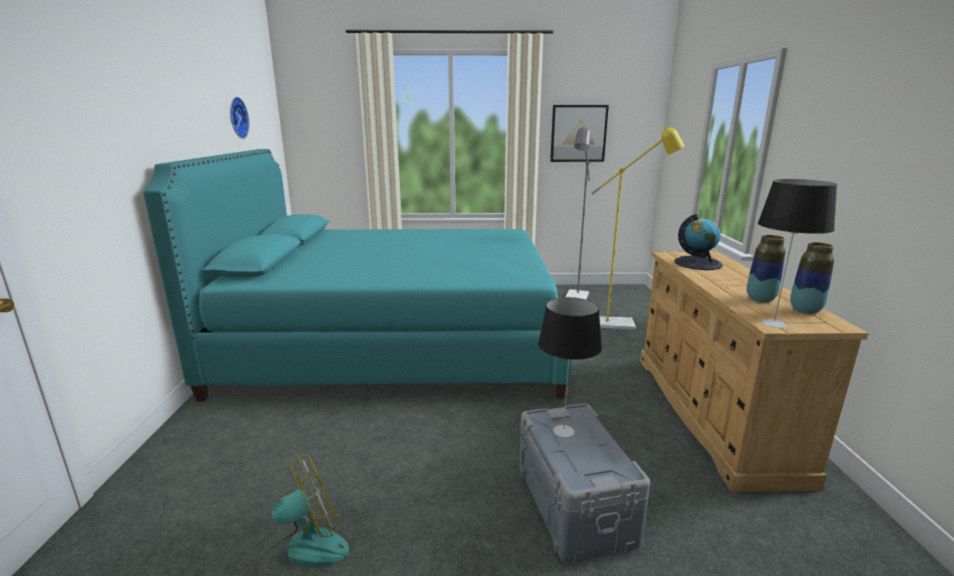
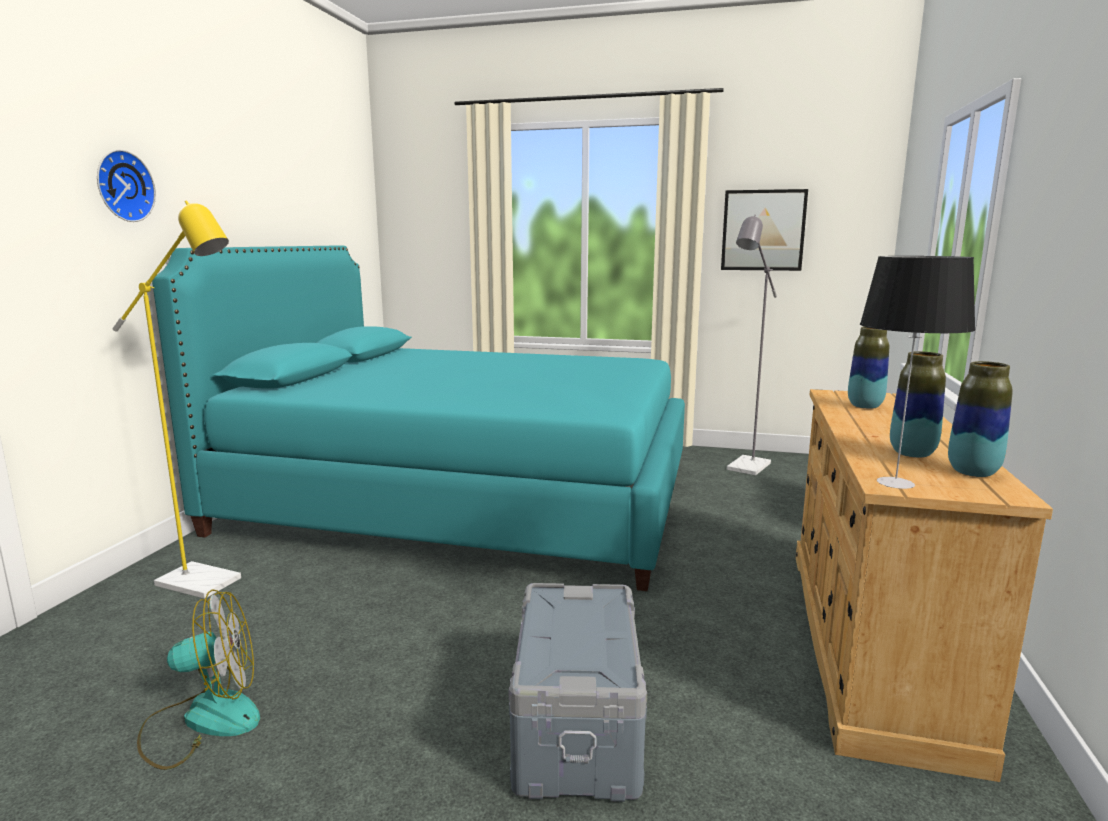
camera: 15 degrees right, 5 degrees down
(236, 118) = (305, 207): wall clock -> wall clock (122, 186)
(563, 431) = (568, 614): table lamp -> none
(623, 324) = (799, 507): yellow floor lamp -> yellow floor lamp (209, 584)
(698, 263) = (865, 406): globe -> vase

